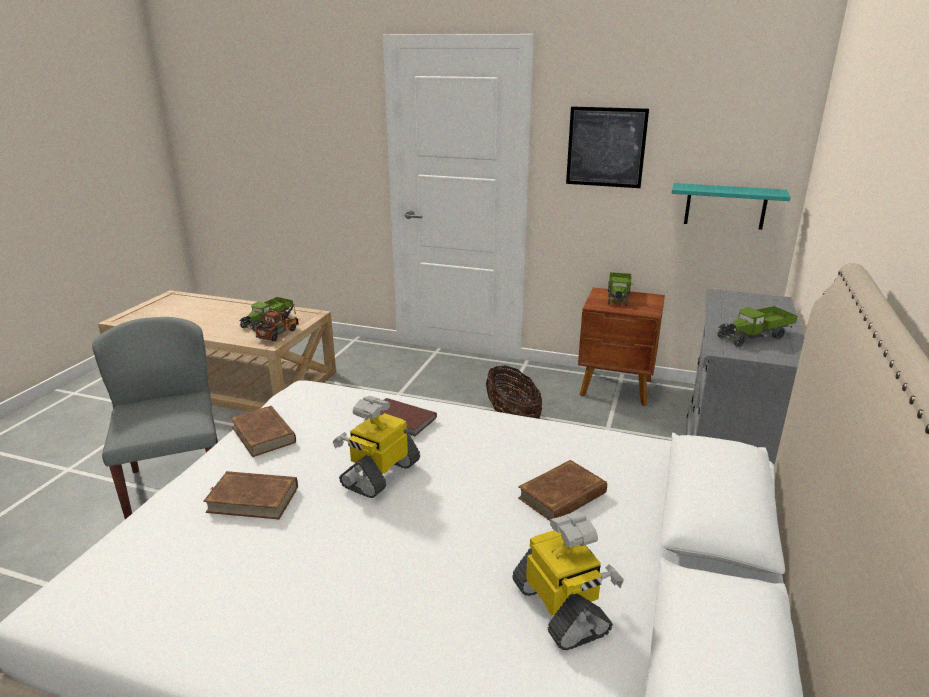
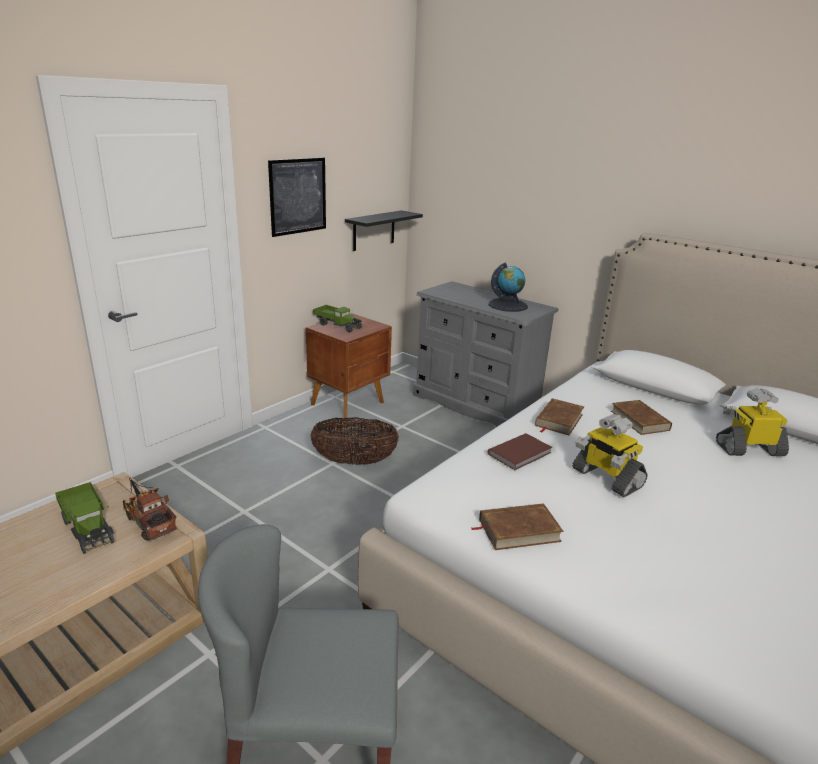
camera: 70 degrees left, 0 degrees up
(253, 499) = (633, 549): brown book -> brown book (558, 420)
(725, 206) = (374, 230): turquoise shelf -> black shelf
(754, 337) = (507, 305): toy truck -> globe

